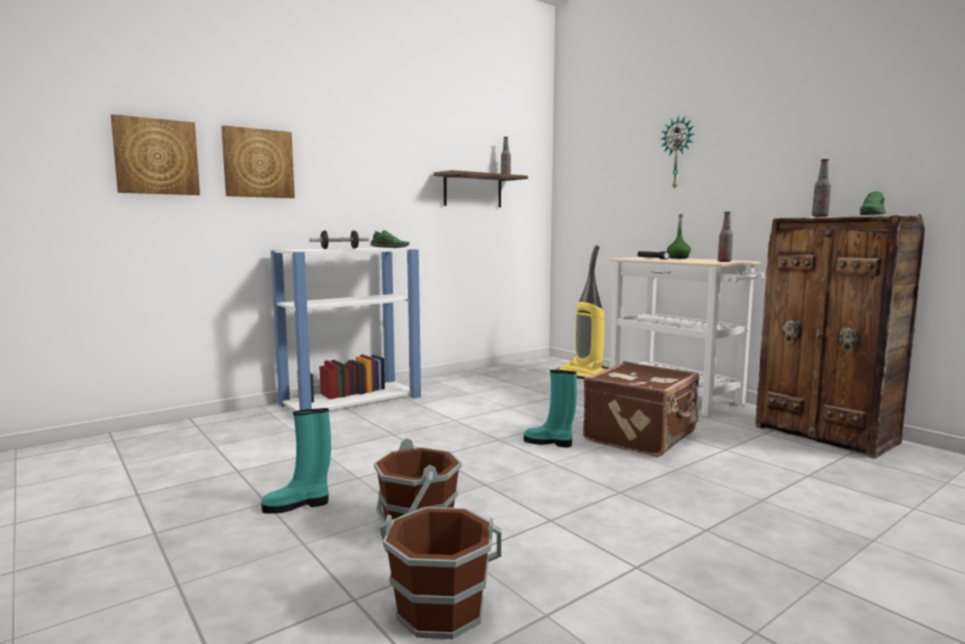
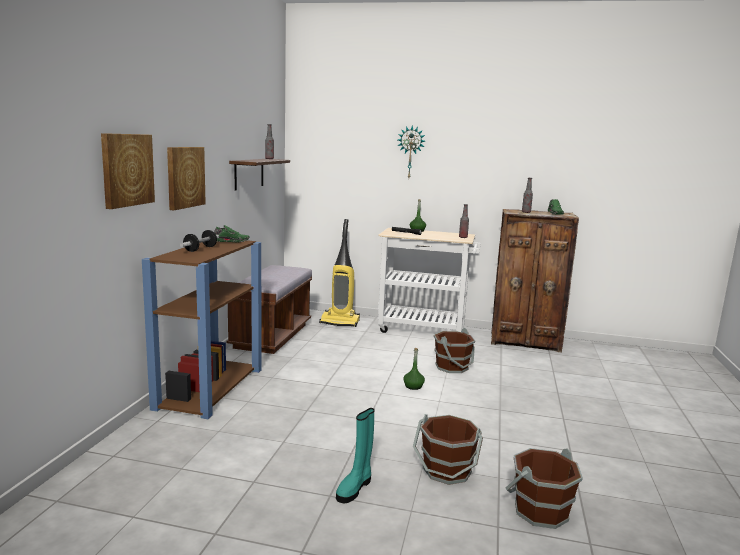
camera: 40 degrees left, 5 degrees up
(156, 157) = (53, 174): picture -> picture (185, 177)
(352, 400) = (211, 388): white bookcase -> brown bookcase
(486, 375) = (271, 336): none -> brown bench
(549, 442) = (413, 386): turquoise boot -> green bottle
(642, 437) = (452, 367): brown suitcase -> brown bucket

